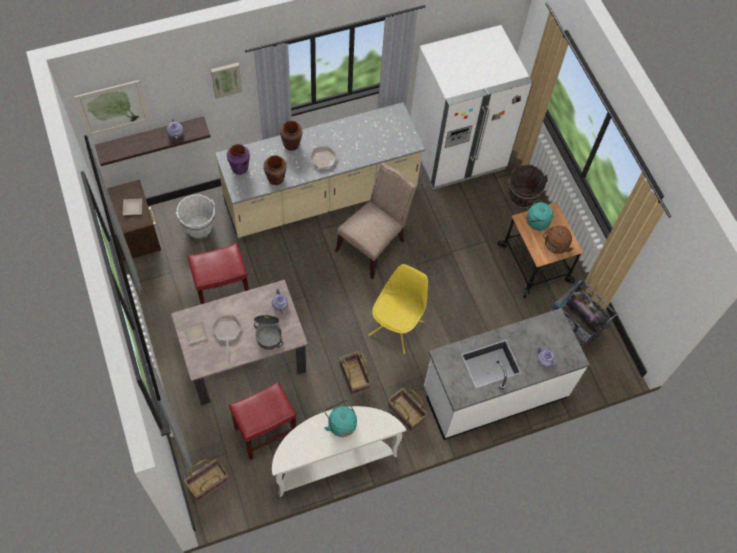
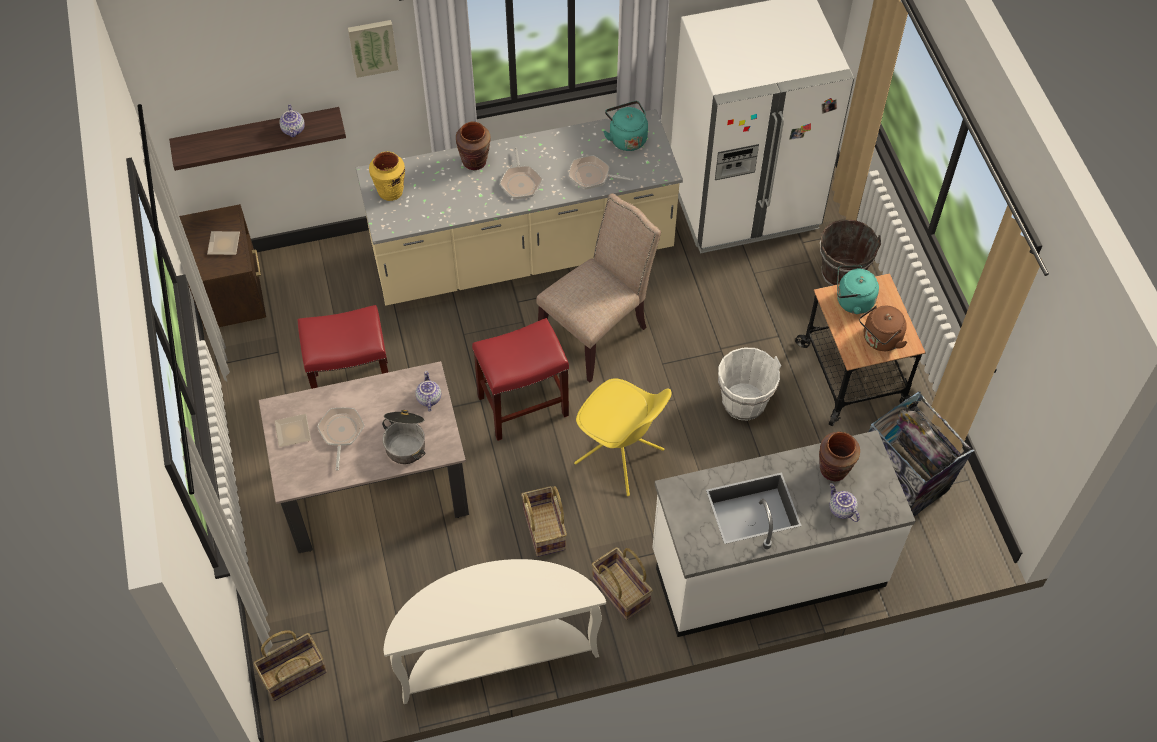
camera: 10 degrees right, 5 degrees down
(113, 108) = (197, 79): picture -> none
(199, 227) = (329, 289): white bucket -> white bucket (743, 402)
(240, 168) = (390, 191): purple vase -> yellow vase
(265, 432) = (393, 603): red stool -> red stool (522, 406)
(276, 179) = (444, 210): brown vase -> brown vase (833, 470)
(341, 423) = (502, 584): turquoise kettle -> turquoise kettle (626, 138)
(368, 150) = (592, 176): none -> frying pan
(397, 327) = (620, 458): yellow chair -> yellow chair turned 90 degrees clockwise

